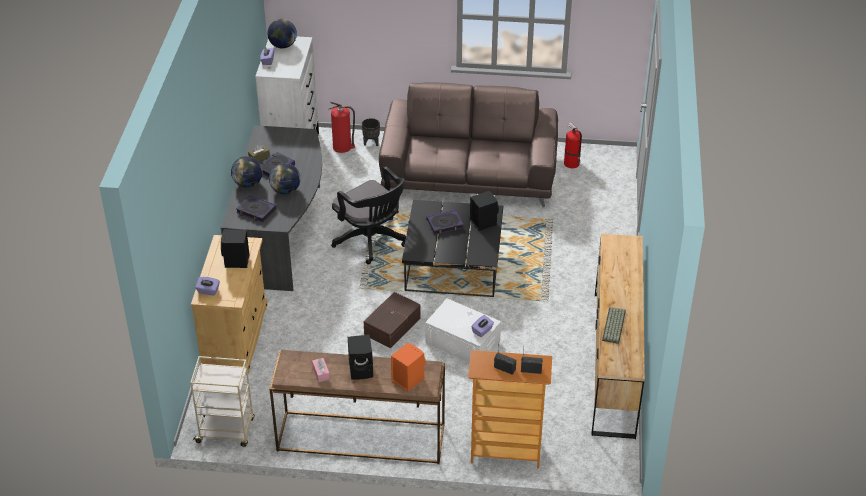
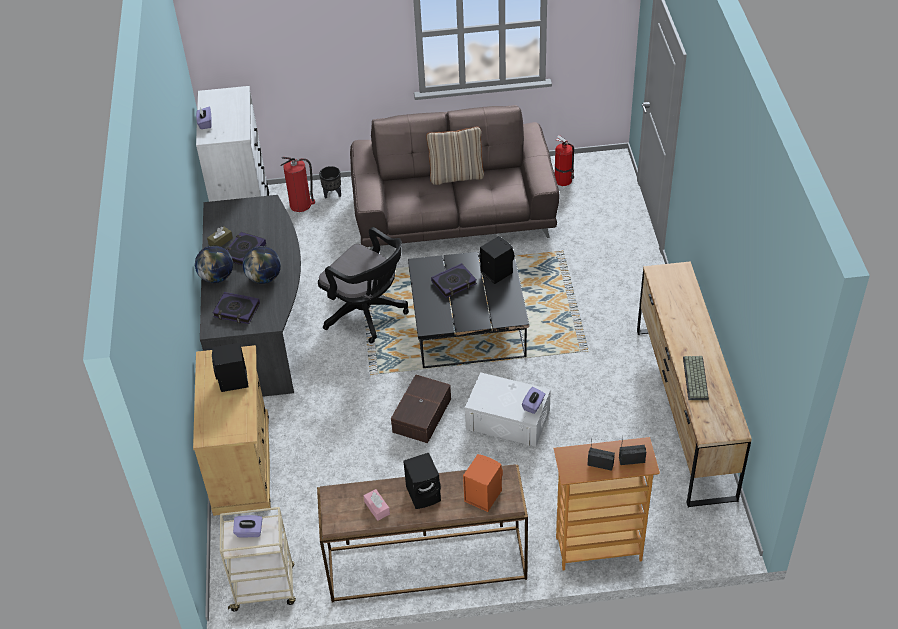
camera: 10 degrees left, 5 degrees up
(208, 291) = (209, 426): purple tissue box -> purple tissue box (249, 532)
(283, 46) = (217, 102): globe -> none
(473, 141) = (456, 175): none -> beige pillow

